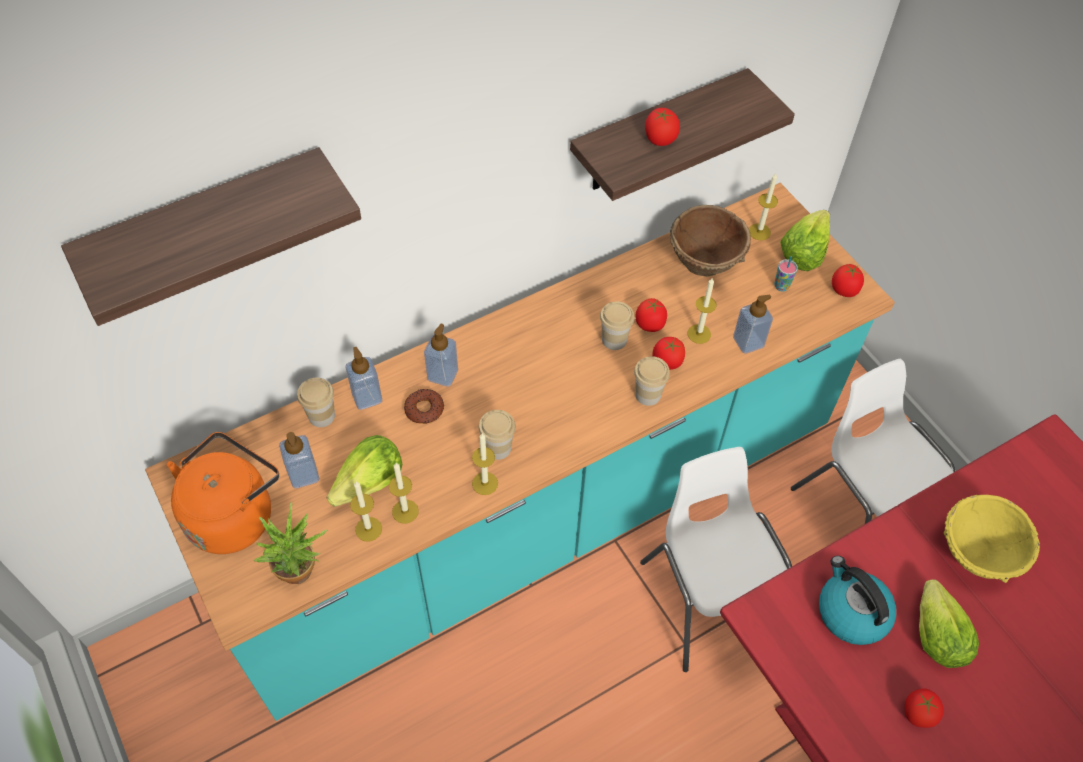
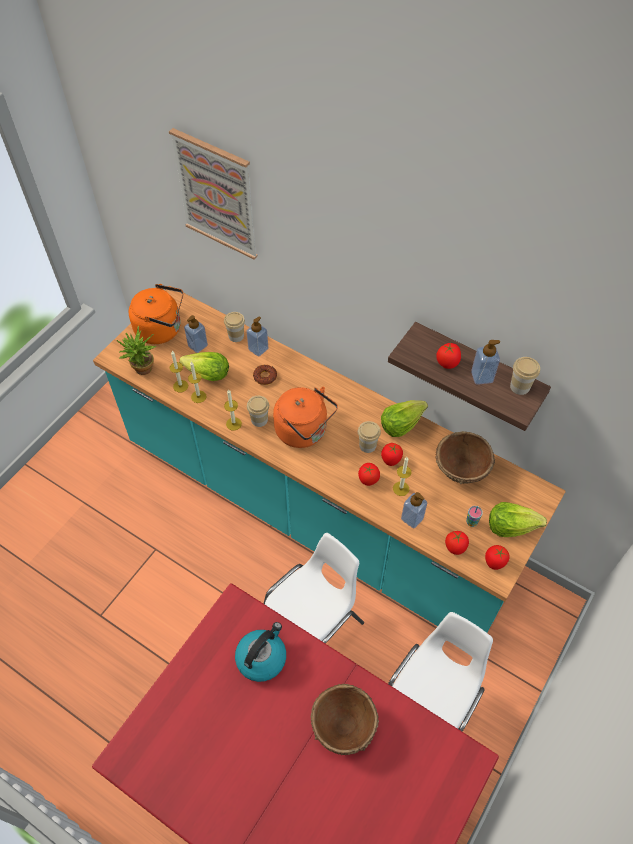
camera: 65 degrees right, 0 degrees up
(206, 228) = (217, 194): shelf -> picture
(442, 374) = (292, 375): soap dispenser -> soap dispenser (482, 376)
(550, 401) = (304, 431): none -> orange kettle
(648, 394) = (338, 478): cup -> cup (520, 386)
(759, 232) = (510, 493): candle -> none
(917, 713) = (210, 719): tomato -> tomato (455, 547)
(936, 635) = (269, 716): lettuce -> lettuce (401, 423)
(976, 555) = (343, 727): yellow bowl -> brown bowl

